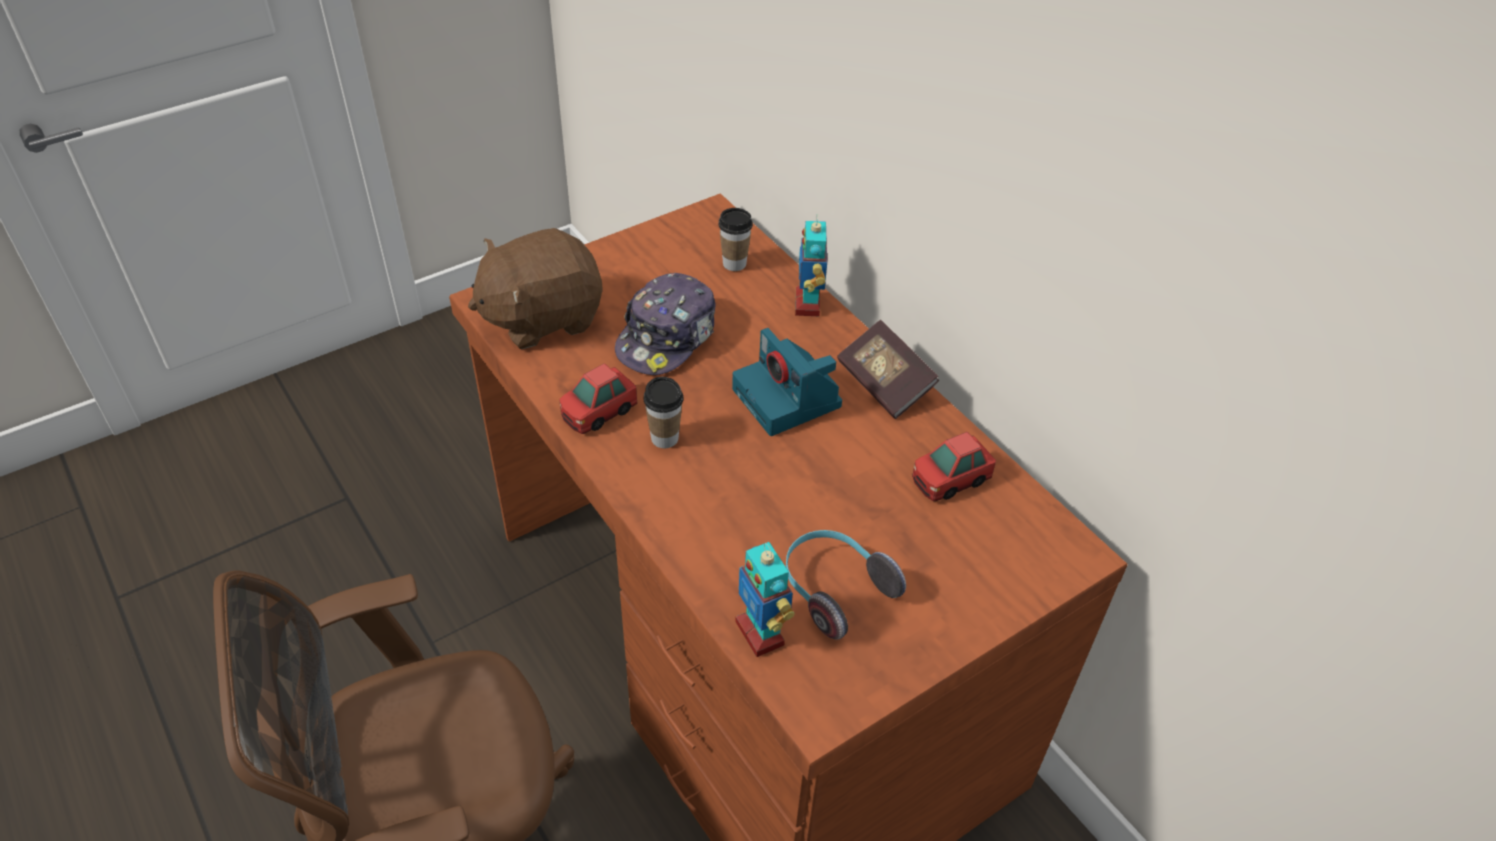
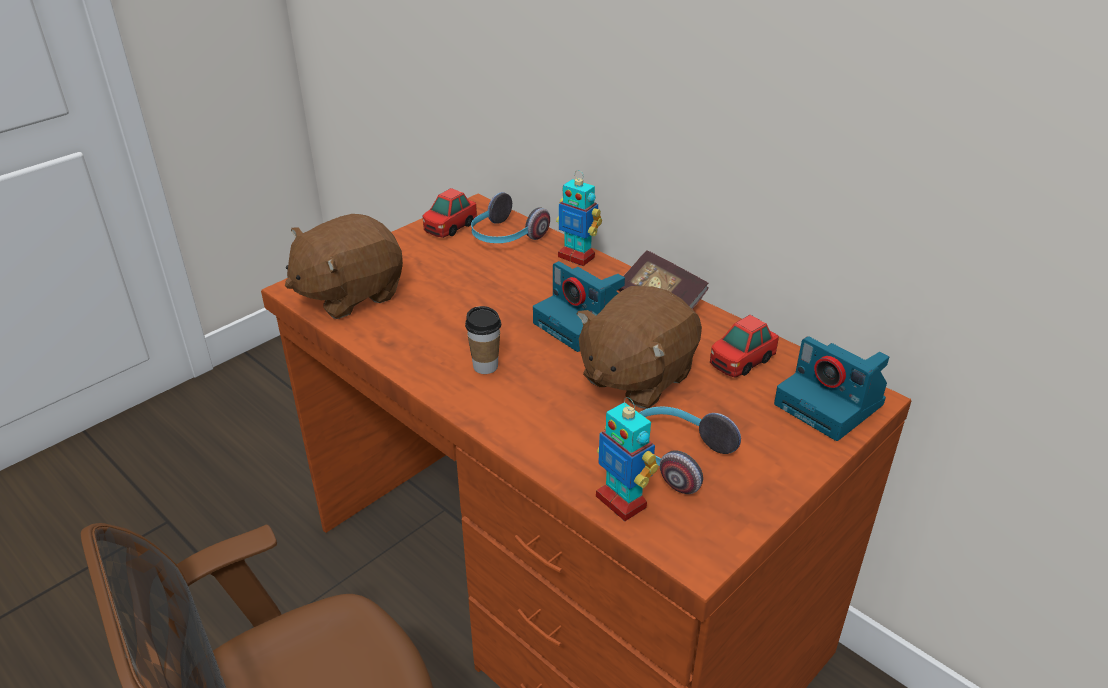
camera: 10 degrees left, 10 degrees down
(598, 412) = (420, 355): toy car -> toy car (450, 227)
(667, 337) = (465, 294): cap -> none
(734, 264) = (505, 237): cup -> headphones
(808, 304) = (577, 257): toy robot -> toy robot turned 45 degrees counterclockwise
(824, 480) = (636, 377): none -> brown plush toy
(1031, 555) = (831, 405): none -> camera

